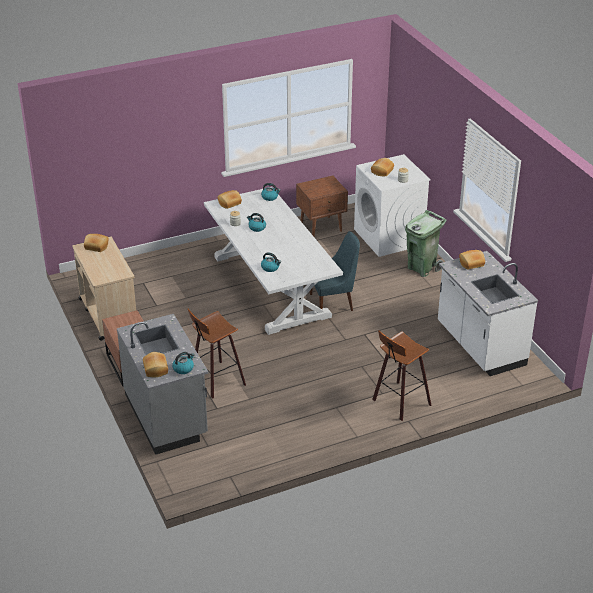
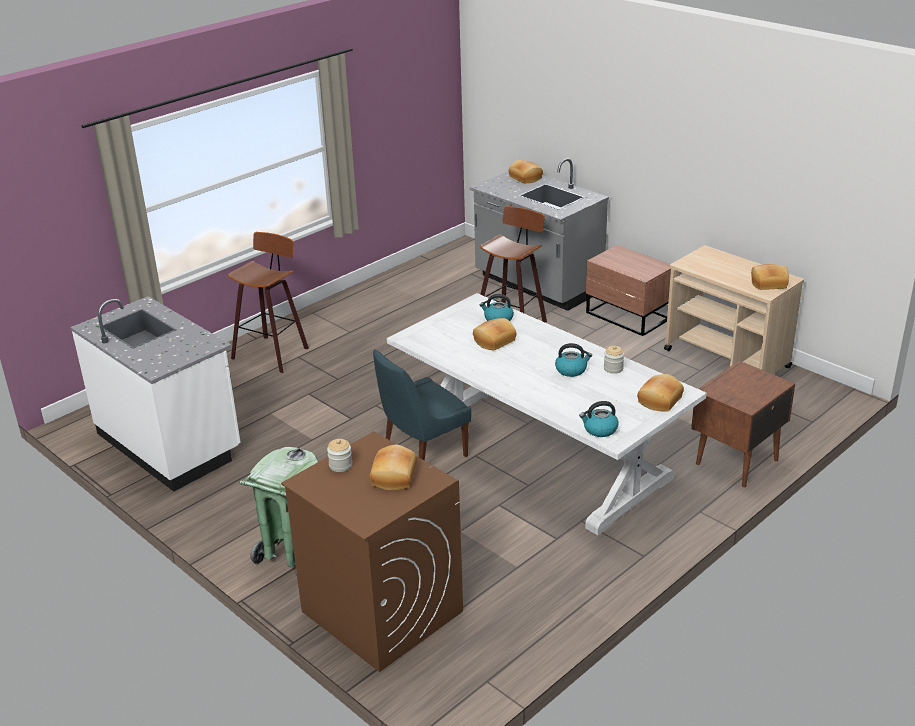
camera: 160 degrees right, 5 degrees down
(183, 368) = (497, 183): kettle -> none
(321, 227) = (531, 597): brown nightstand -> brown nightstand (735, 462)
(389, 237) = (380, 611): white washing machine -> brown washing machine
(471, 264) = (176, 354): bread -> bread (493, 341)

